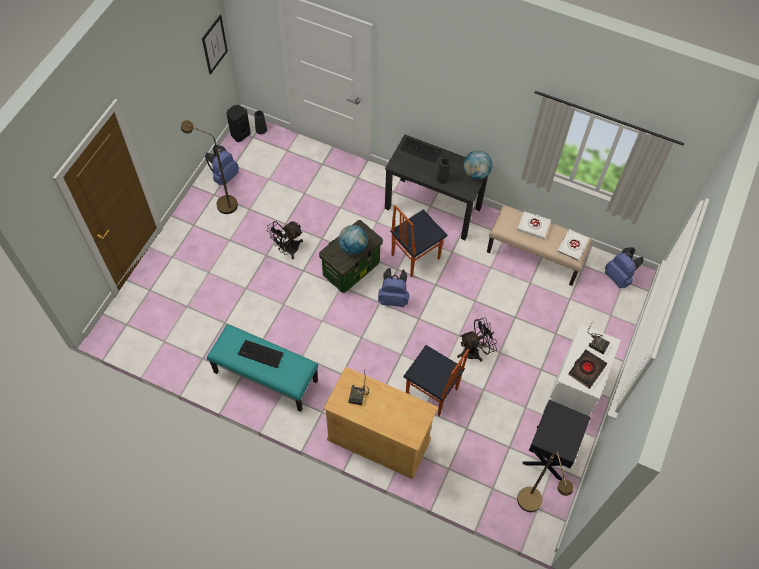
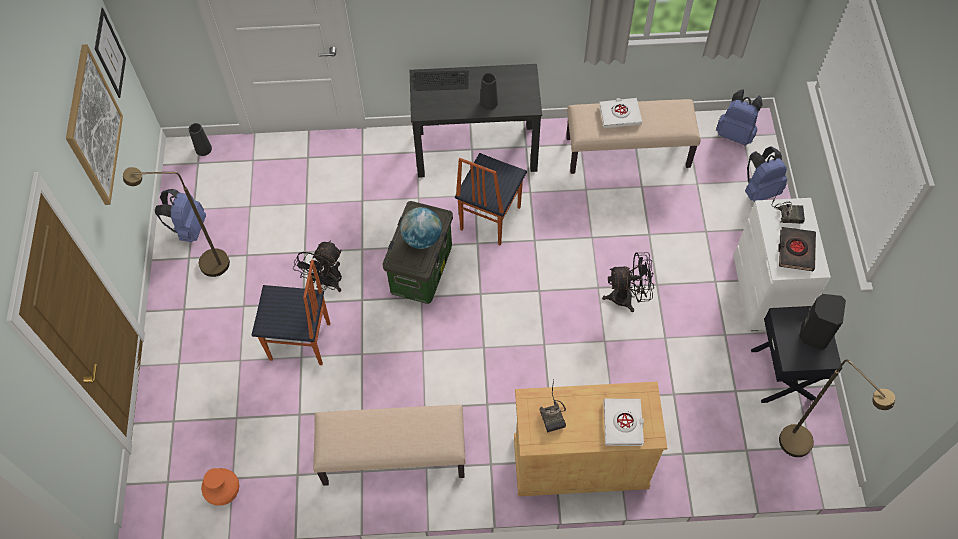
camera: 25 degrees left, 0 degrees up
(154, 346) = (223, 491): none -> orange vase
(178, 86) = (93, 126): none -> picture
(240, 134) = (178, 166): black speaker -> black speaker (813, 334)
(260, 354) = (384, 429): keyboard -> none
(265, 377) = (393, 457): turquoise bench -> beige bench
(393, 298) = (494, 280): blue backpack -> blue backpack (760, 190)
(431, 393) = (608, 372): chair -> chair (300, 342)
(475, 351) = (627, 297): black fan -> black fan turned 45 degrees clockwise
(476, 173) = (525, 79): globe -> none
(572, 246) = (678, 118): white book -> white book (623, 423)

